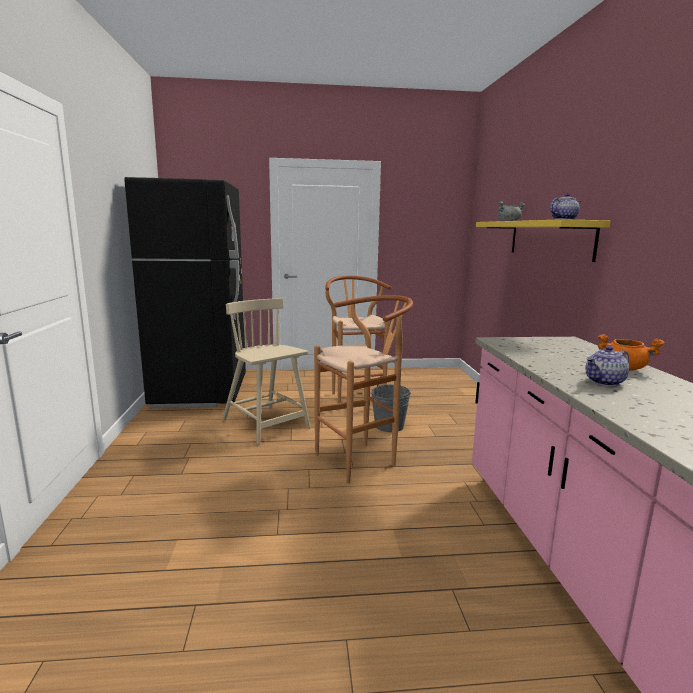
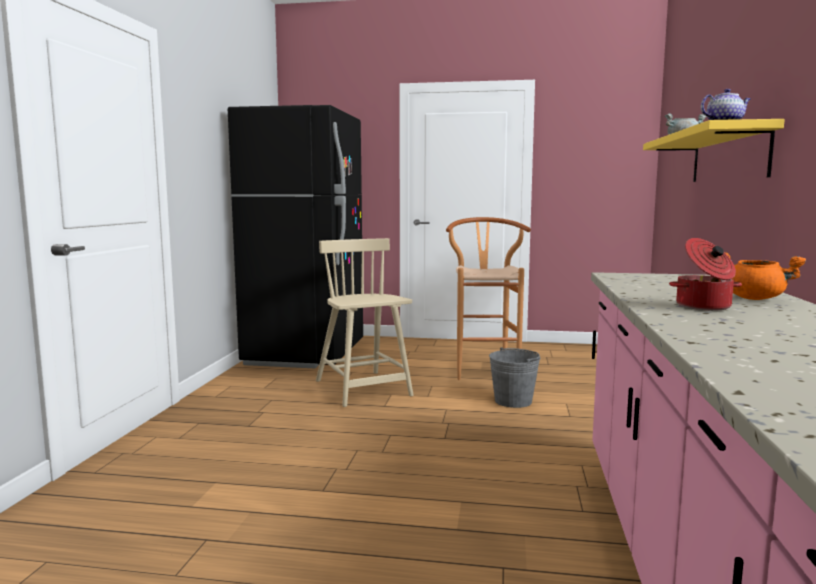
camera: 15 degrees right, 5 degrees down
(362, 459) = (461, 431): brown stool -> none
(605, 382) = (704, 307): teapot -> cooking pot

